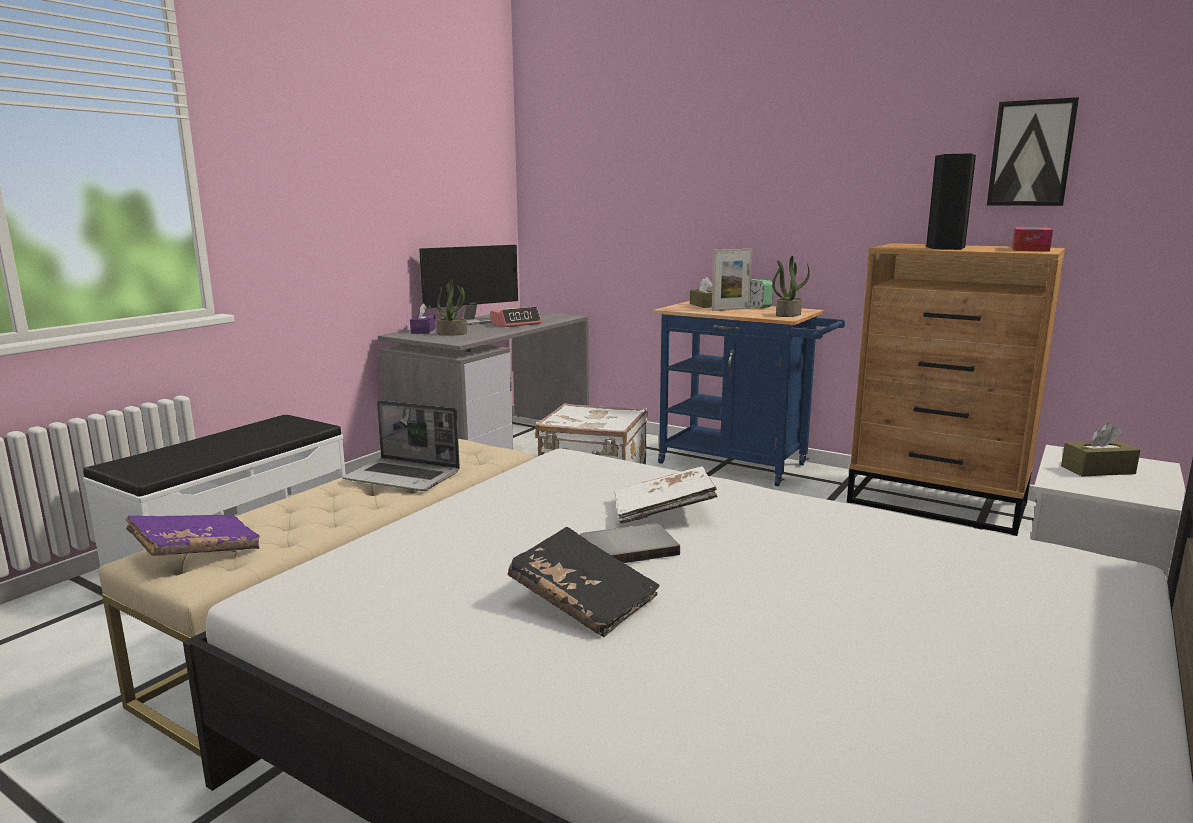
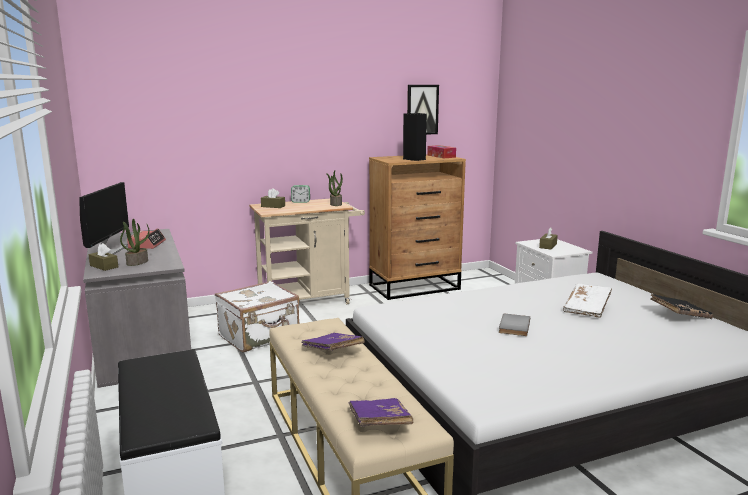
camera: 55 degrees left, 0 degrees up
(404, 477) = (332, 351): laptop -> purple book
(423, 331) = (104, 266): purple tissue box -> brown tissue box
(583, 600) = (553, 346): black book -> black book (679, 315)
(663, 511) = (480, 311): white book -> white book (587, 308)
(730, 309) = (298, 206): picture frame -> none
(741, 465) = (309, 300): blue cart -> beige cart

